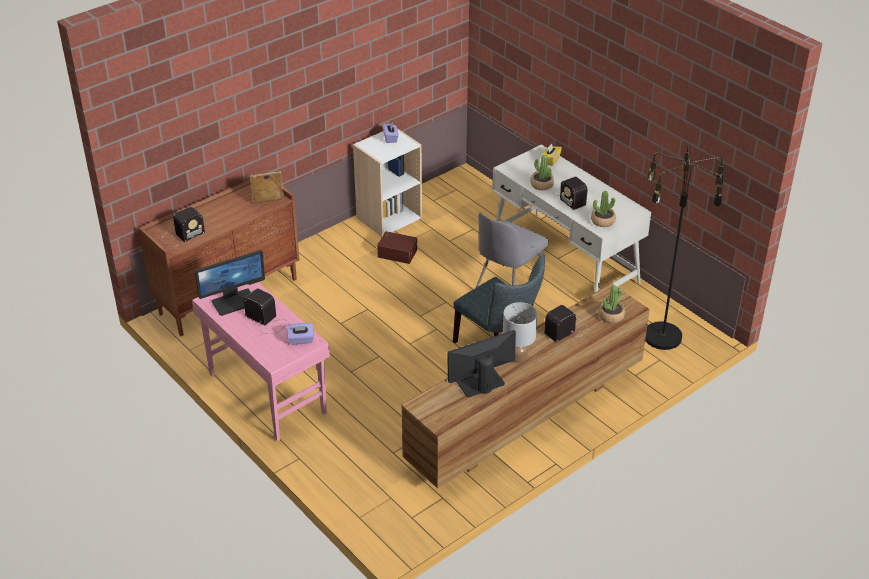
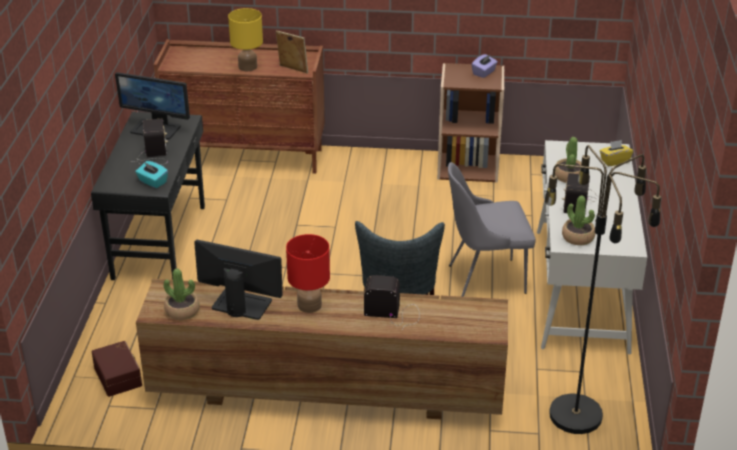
camera: 45 degrees right, 5 degrees down
(181, 236) = (190, 61): radio -> none
(232, 217) = (248, 67): none -> yellow table lamp
(266, 393) = (159, 242): pink console table -> black console table
(301, 340) = (152, 182): purple tissue box -> turquoise tissue box
(389, 217) = (468, 167): white bookcase -> brown bookcase
(397, 253) = (431, 198): brown storage box -> brown storage box (119, 376)
(518, 356) = (310, 305): grey table lamp -> red table lamp
(611, 316) = (456, 327): potted plant -> potted plant (182, 311)

